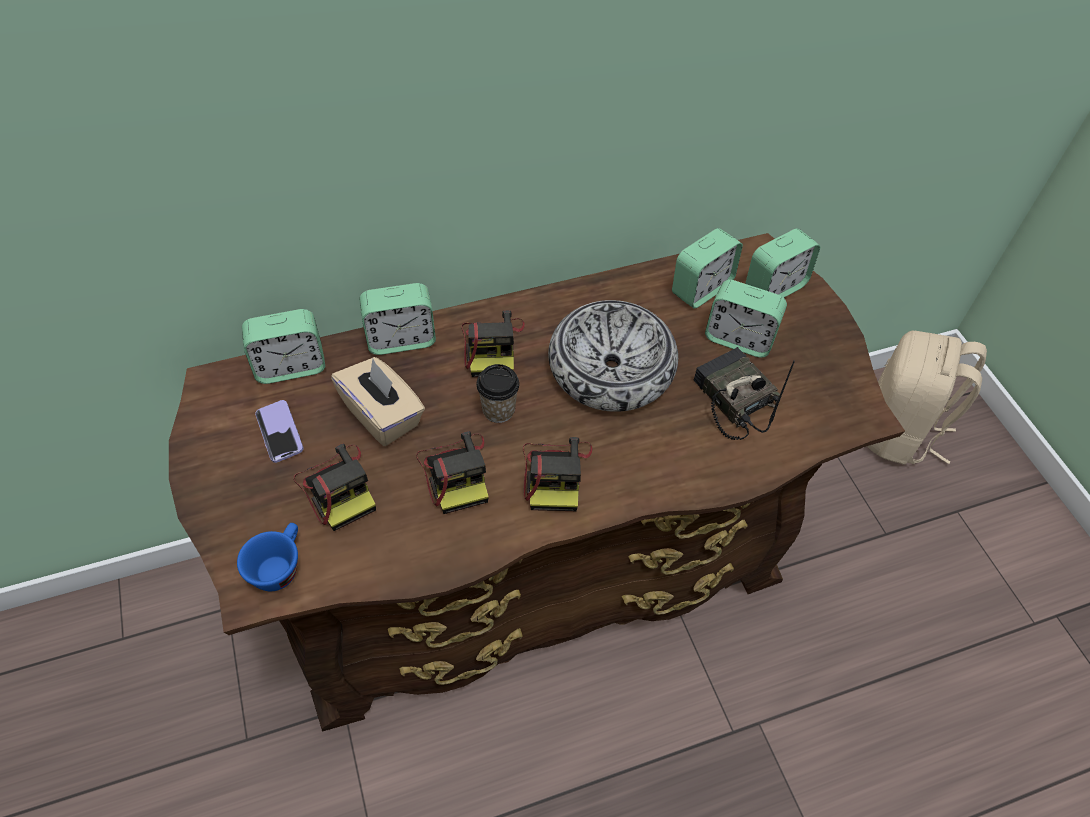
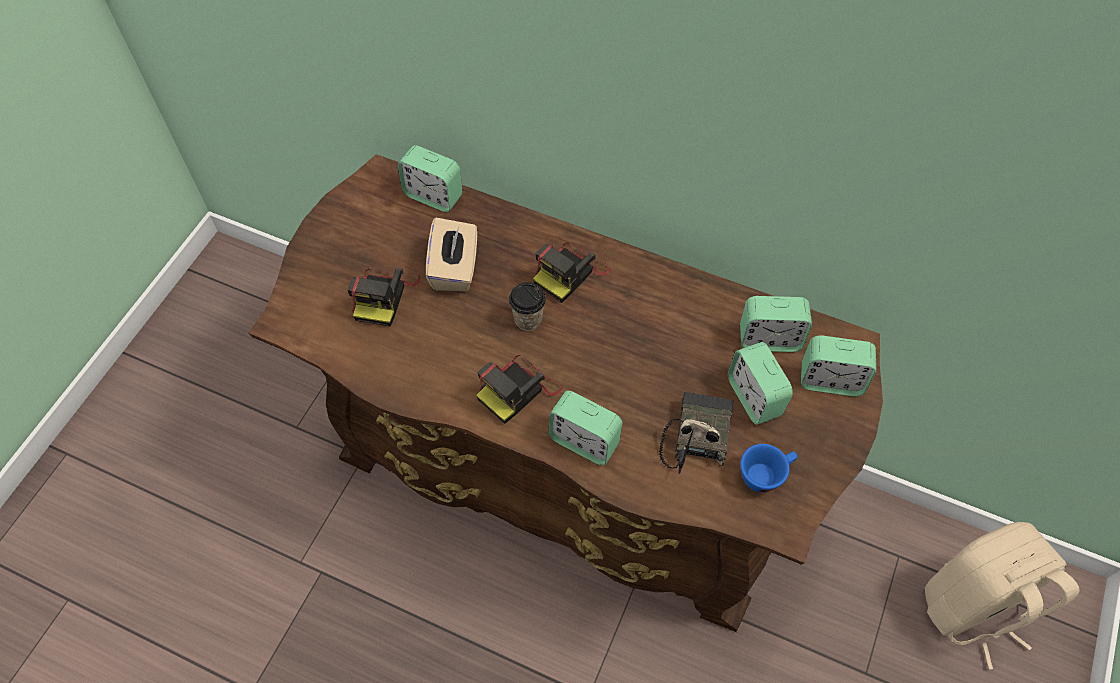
camera: 45 degrees right, 5 degrees up
(279, 432) = (386, 235): phone -> none
(279, 566) = (309, 318): blue cup -> blue cup (765, 474)
(401, 339) = (517, 225): alarm clock -> alarm clock (584, 441)
(456, 473) = (459, 340): camera -> none
(611, 367) = (634, 347): bowl -> none

